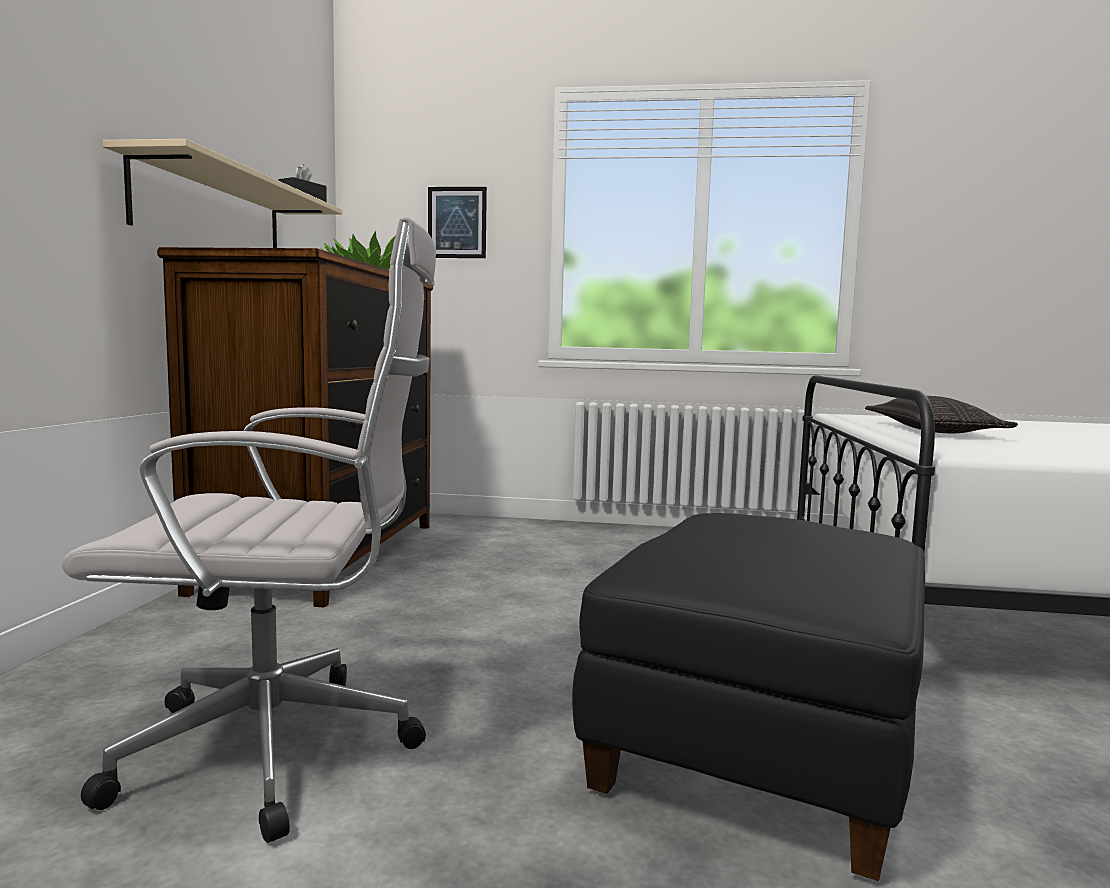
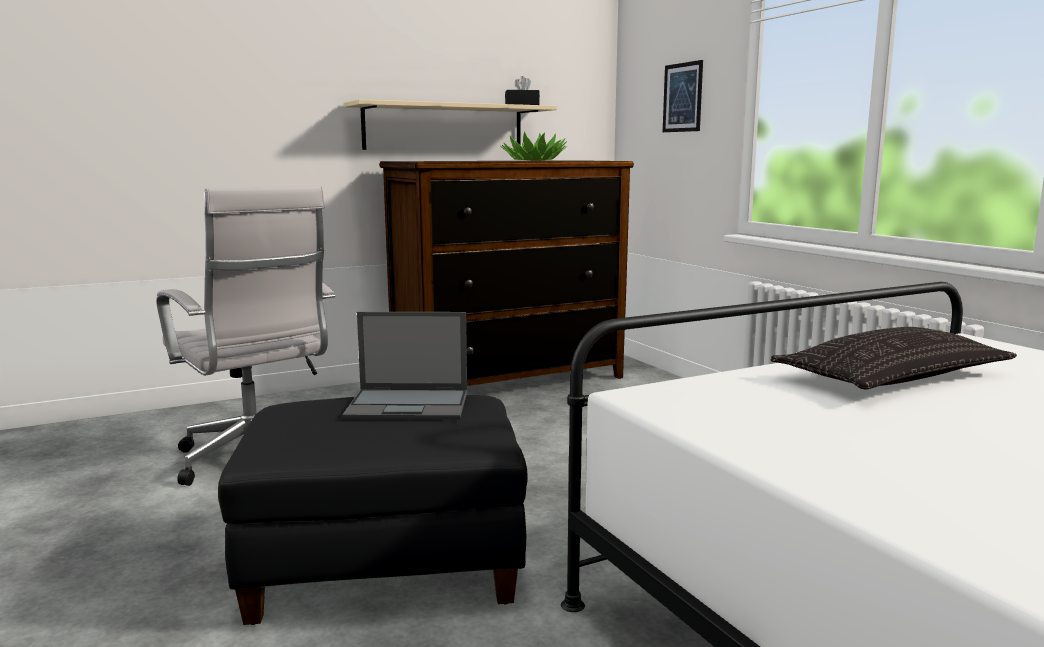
camera: 55 degrees right, 5 degrees up
(745, 527) = (409, 405): none -> laptop

